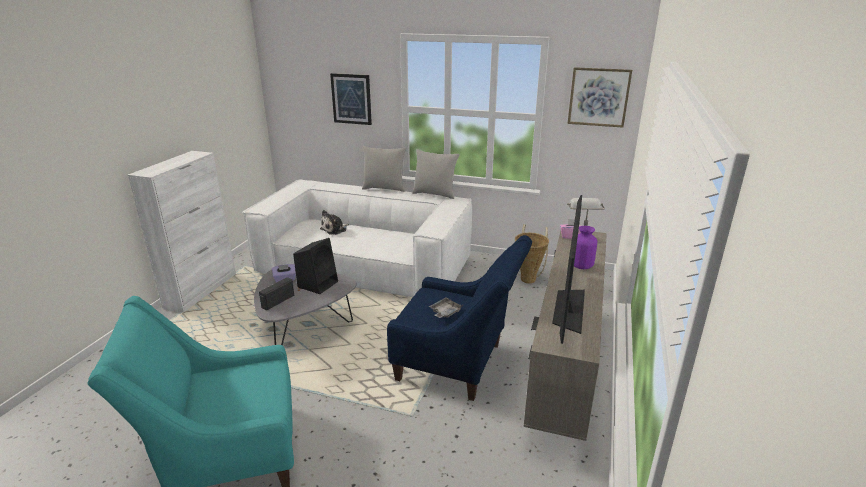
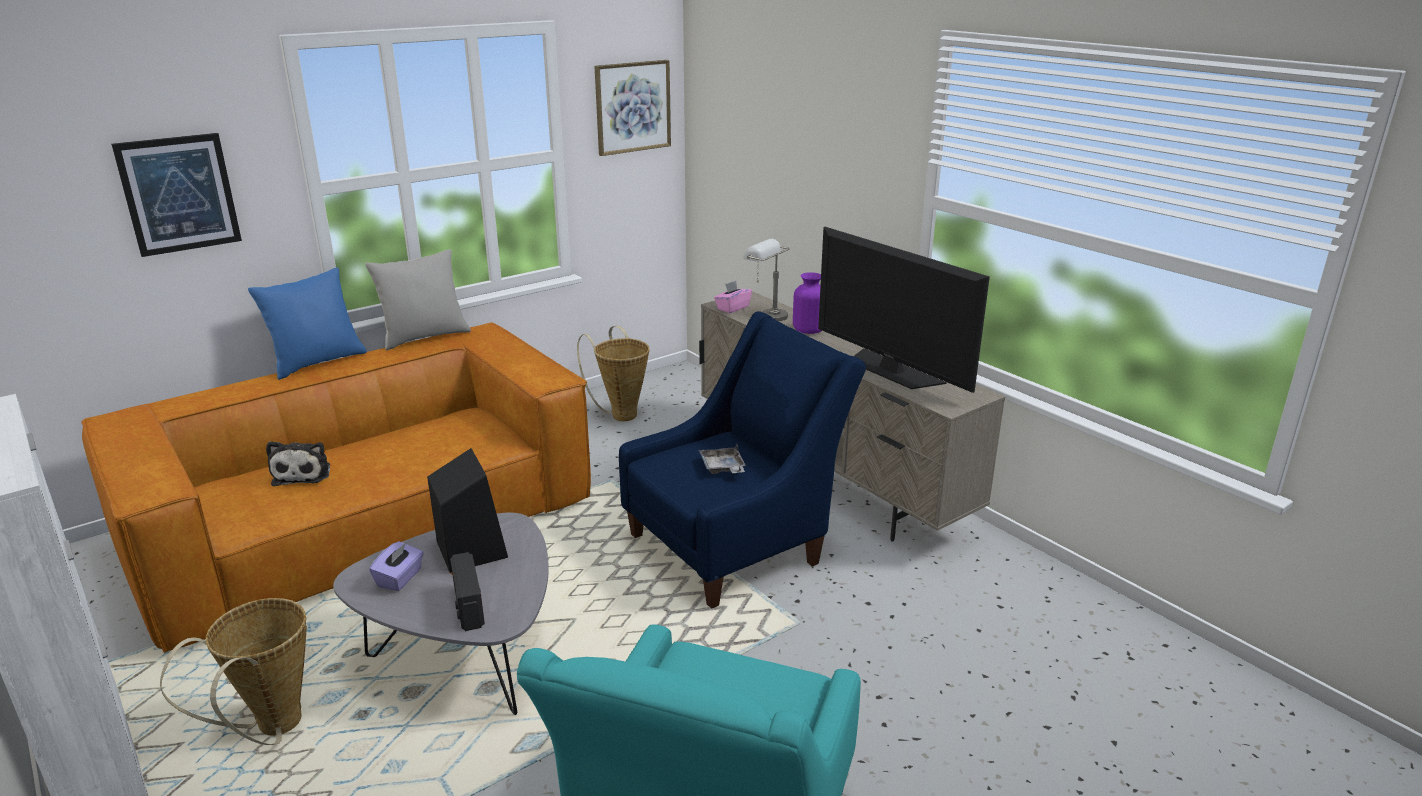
camera: 55 degrees left, 0 degrees up
(234, 312) = (272, 730): none -> basket
(364, 266) = (367, 524): white sofa -> brown sofa
(384, 188) = (317, 362): grey pillow -> blue pillow

